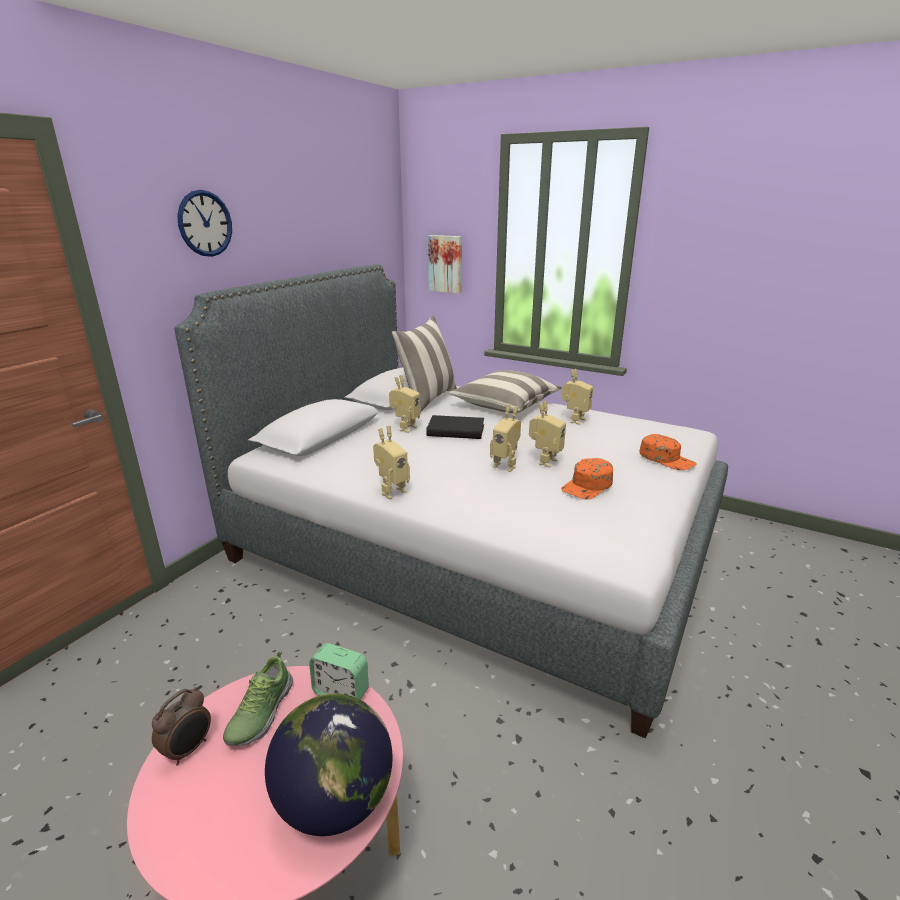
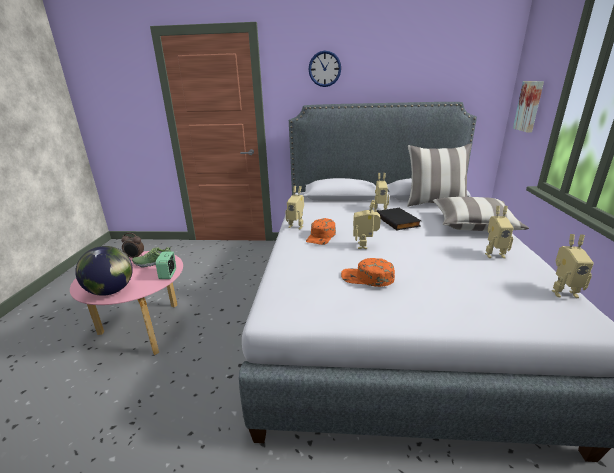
camera: 65 degrees right, 0 degrees up
(544, 461) = (389, 256): toy robot -> toy robot (562, 292)
(666, 459) = (481, 310): orange cap -> orange cap (321, 236)

